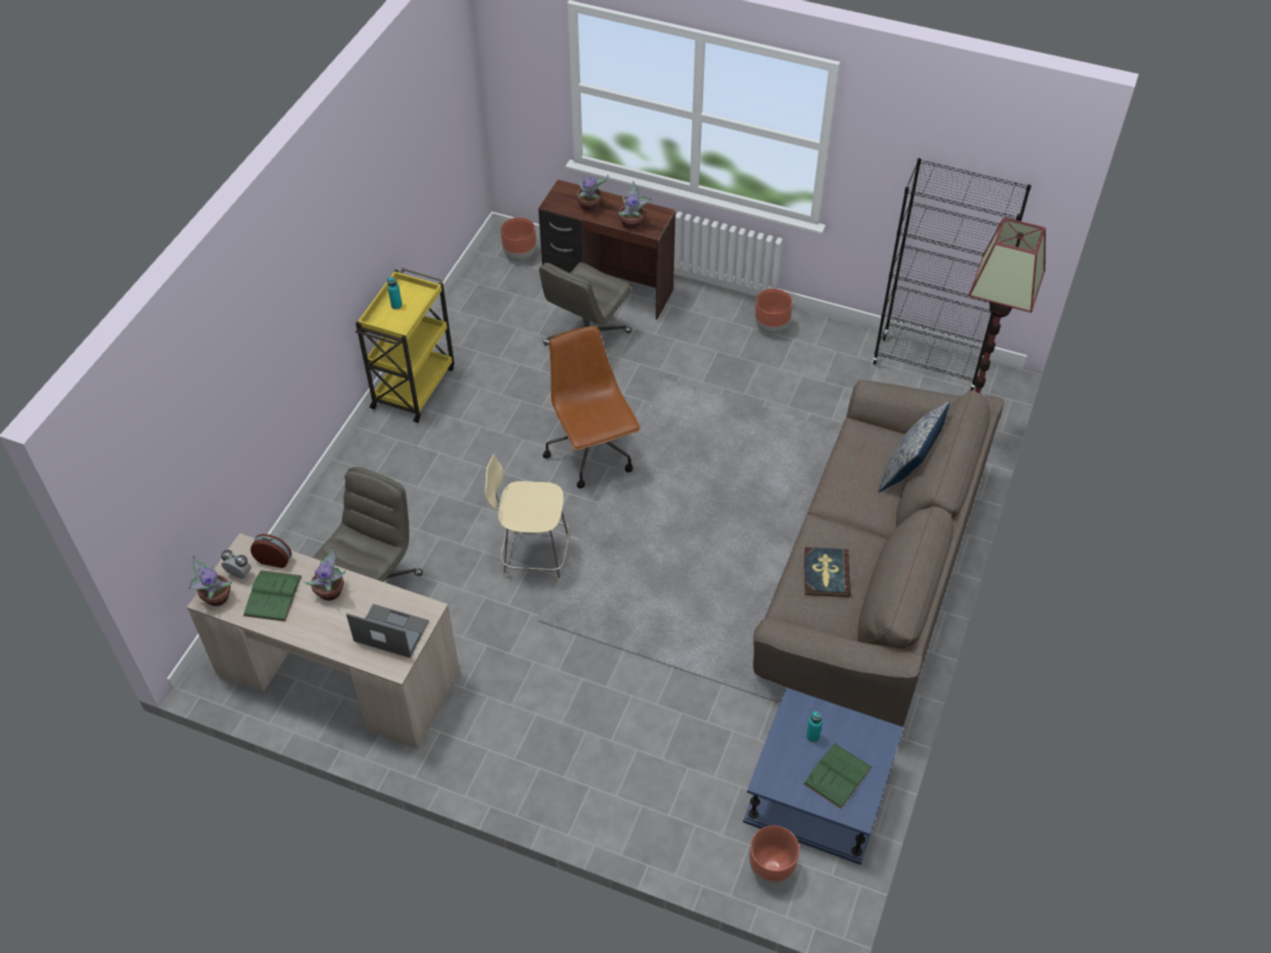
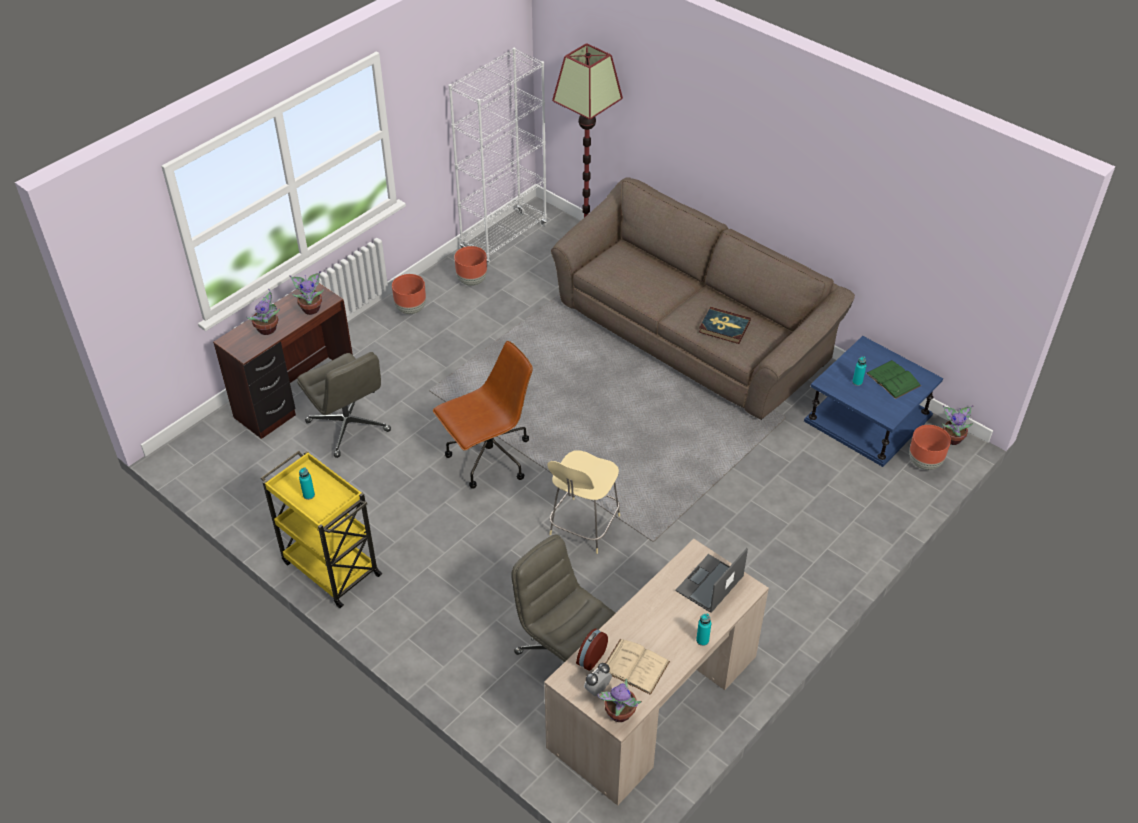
camera: 70 degrees left, 5 degrees down
(272, 595) = (635, 666): green book -> beige book
(317, 642) = (702, 640): none -> turquoise bottle
(331, 592) = (648, 619): potted plant -> potted plant (952, 438)
(519, 255) = (205, 446): brown planter -> brown planter (472, 281)
(592, 454) = (488, 458): brown office chair -> brown office chair turned 150 degrees clockwise
(908, 471) = (646, 257): pillow -> none
(927, 364) = (504, 239): black bookcase -> white bookcase

